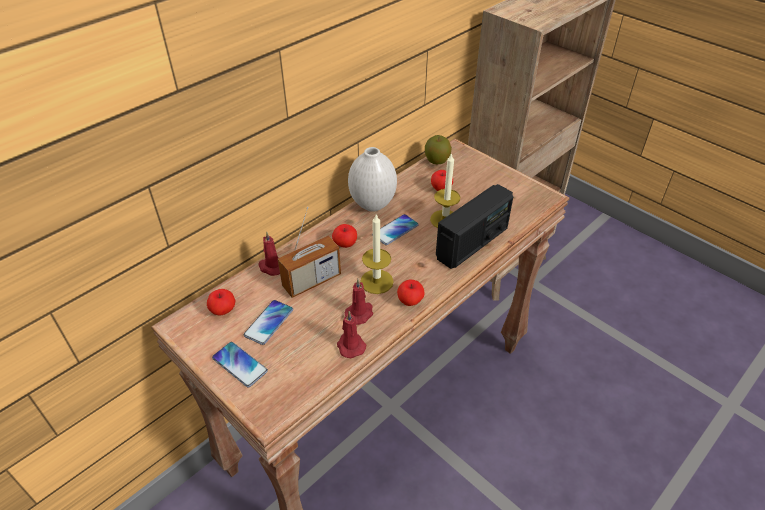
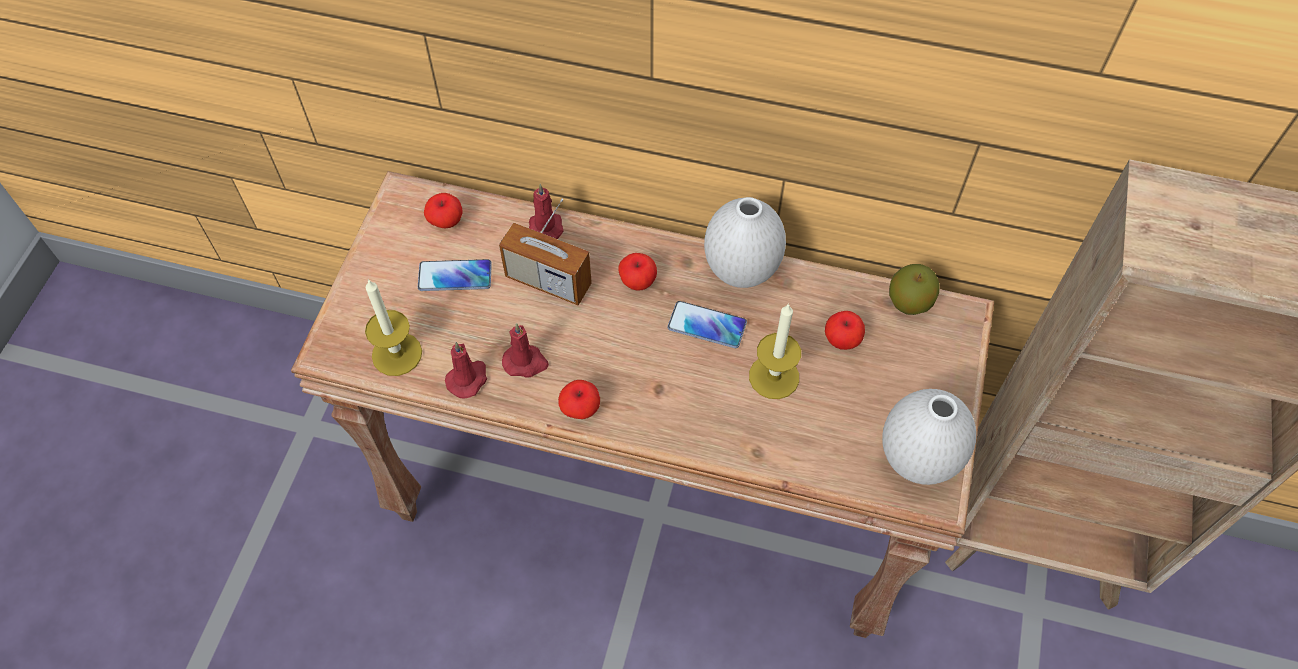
camera: 60 degrees right, 15 degrees up
(240, 364) = (379, 285): phone -> none
(376, 281) = (592, 353): candle -> candle (397, 354)
(472, 243) = (746, 435): radio -> none
(523, 194) = (916, 459): none -> white vase

